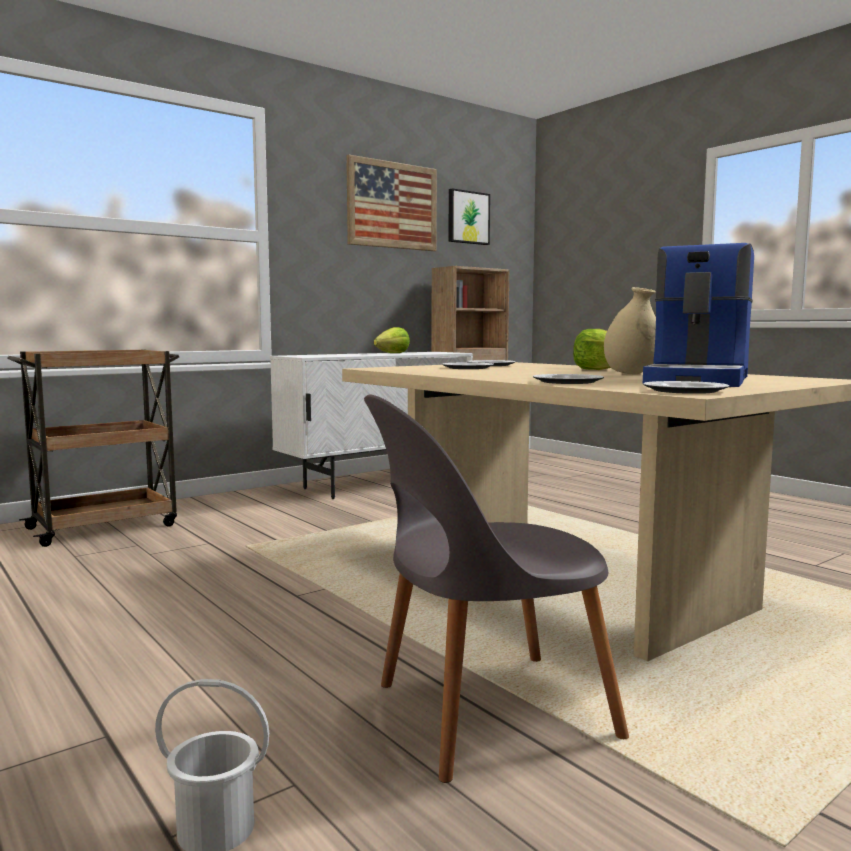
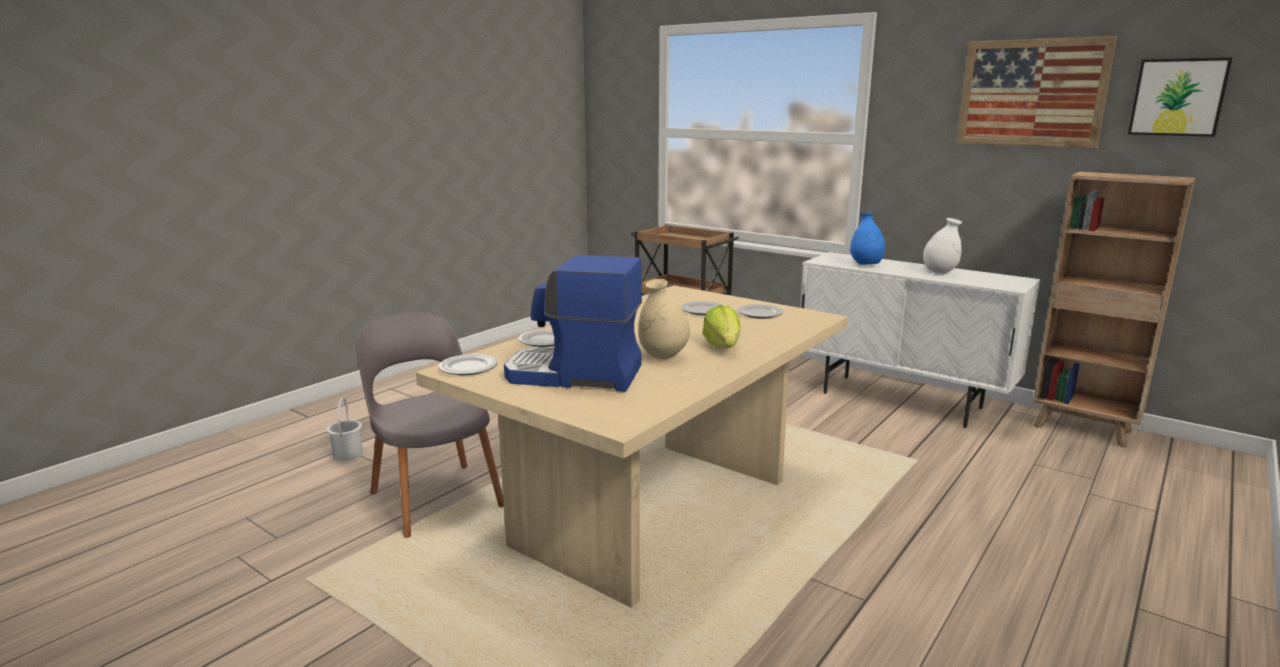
camera: 75 degrees right, 10 degrees up
(342, 355) = (866, 265): none -> blue vase
(393, 353) = (939, 272): lettuce -> white vase

